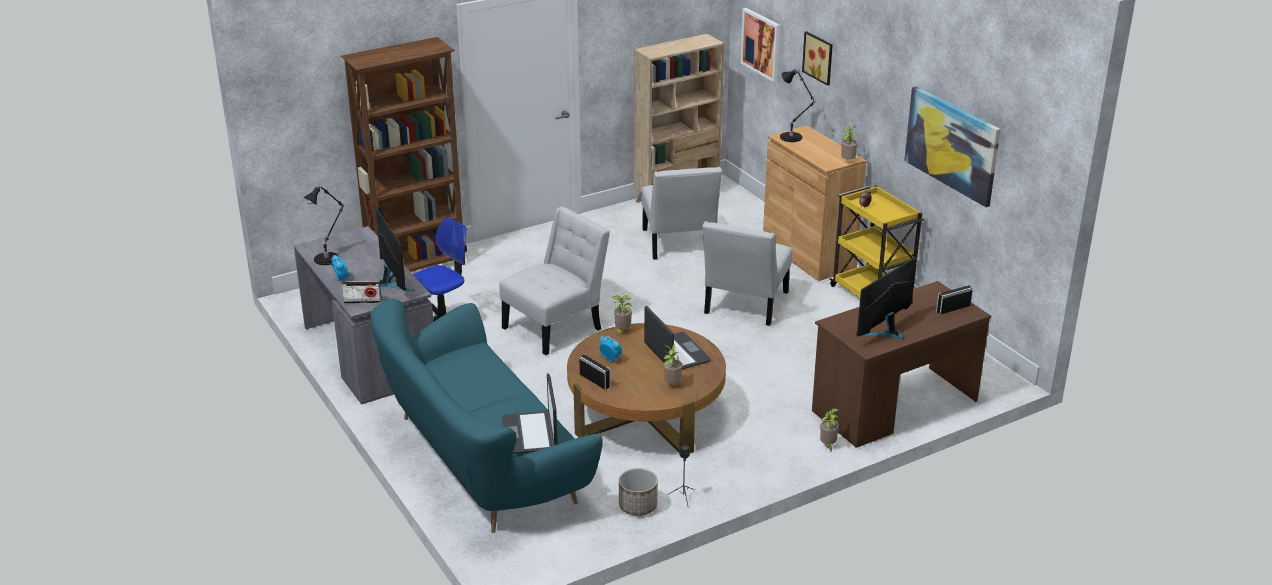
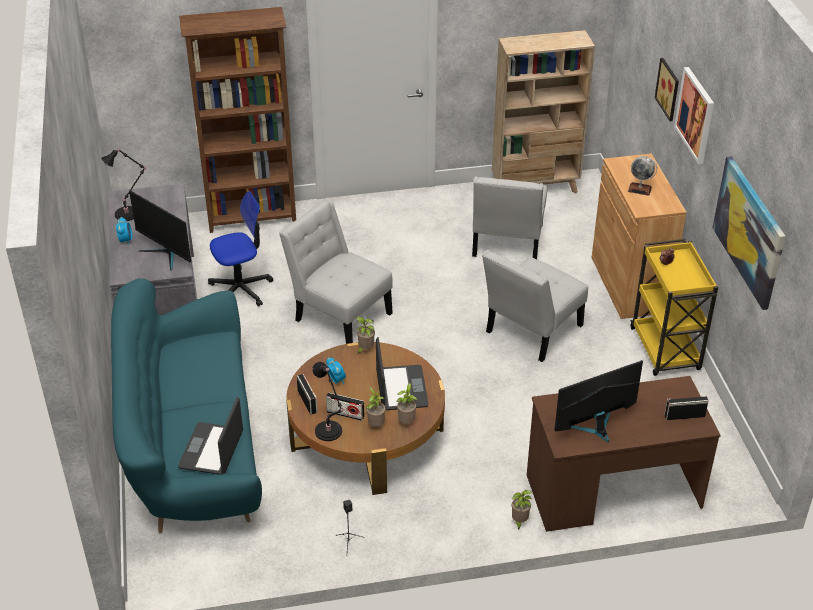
camera: 20 degrees right, 10 degrees up
(362, 301) = (129, 270): radio -> radio (345, 414)
(391, 282) = (166, 254): monitor -> monitor turned 135 degrees clockwise
(556, 327) = (339, 314): white chair -> white chair turned 120 degrees counterclockwise
(637, 505) = (302, 540): planter -> none
(761, 44) = (633, 54): picture -> picture (695, 115)
(792, 138) = (626, 167): black table lamp -> black table lamp (329, 432)
(815, 151) = (639, 189): none -> globe
(847, 161) = (665, 209): potted plant -> potted plant (407, 422)

